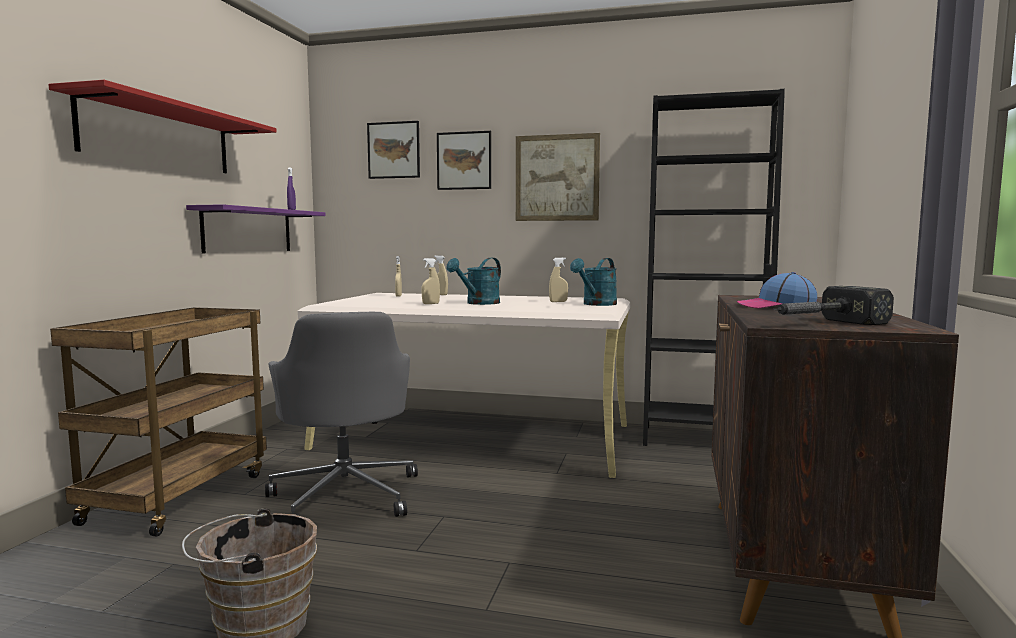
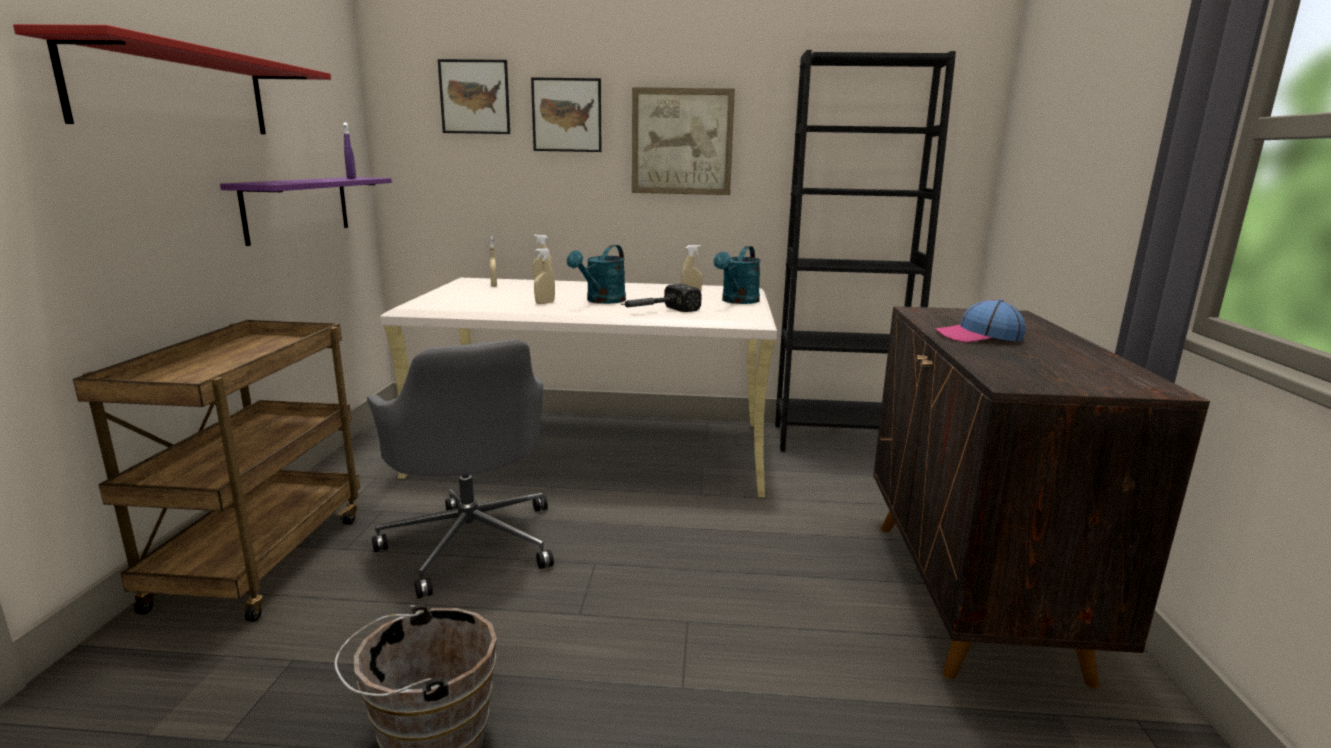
camera: 10 degrees left, 10 degrees up
(822, 324) = (1062, 381): hammer -> hammer (657, 311)

